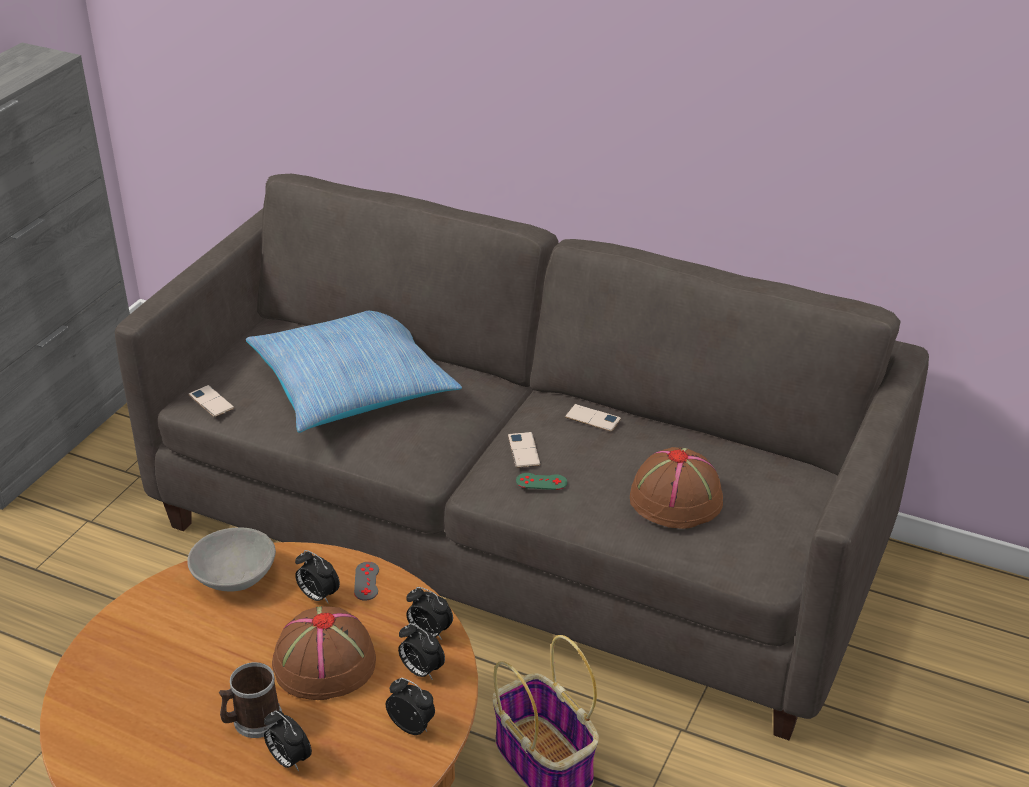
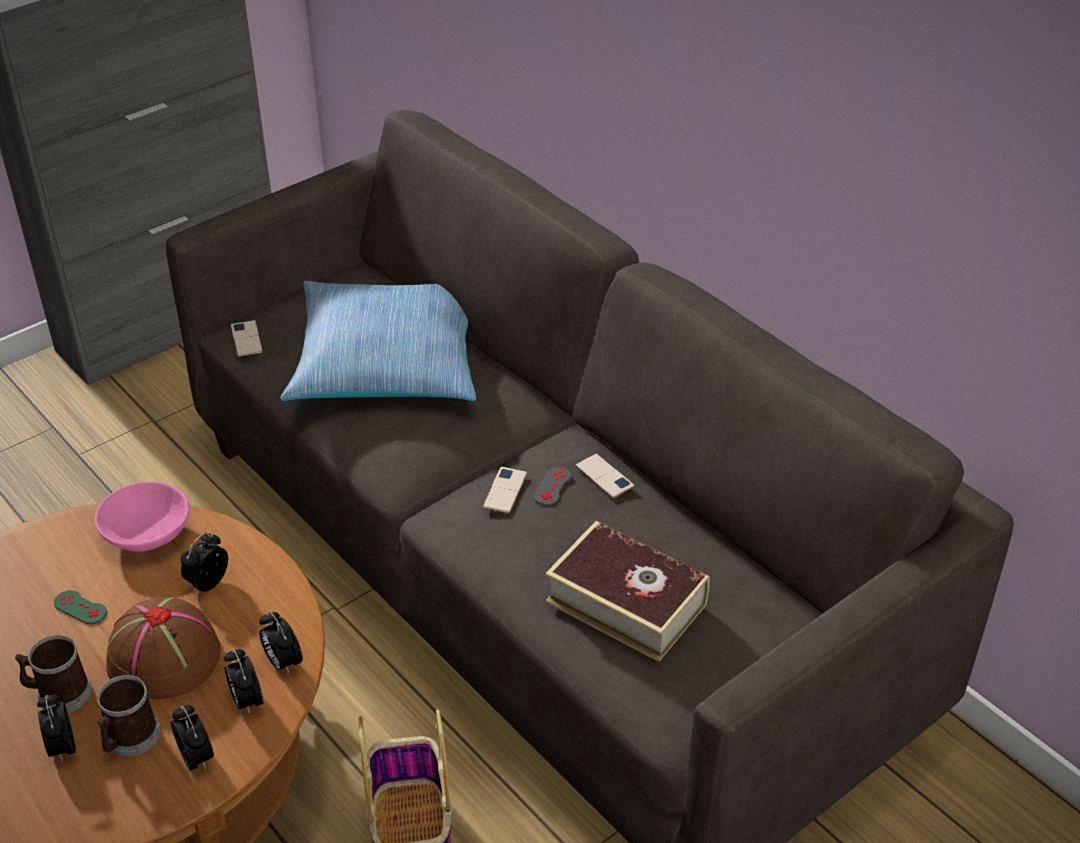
camera: 25 degrees right, 5 degrees up
(235, 578) = (147, 535): grey bowl -> pink bowl
(318, 596) = (207, 582): alarm clock -> alarm clock turned 60 degrees clockwise
(343, 733) = (129, 739): none -> mug
(366, 581) = (263, 583): grey game controller -> grey game controller (552, 486)
(541, 482) = (497, 533): green game controller -> green game controller (80, 607)
(677, 499) = (626, 603): brown hat -> book

